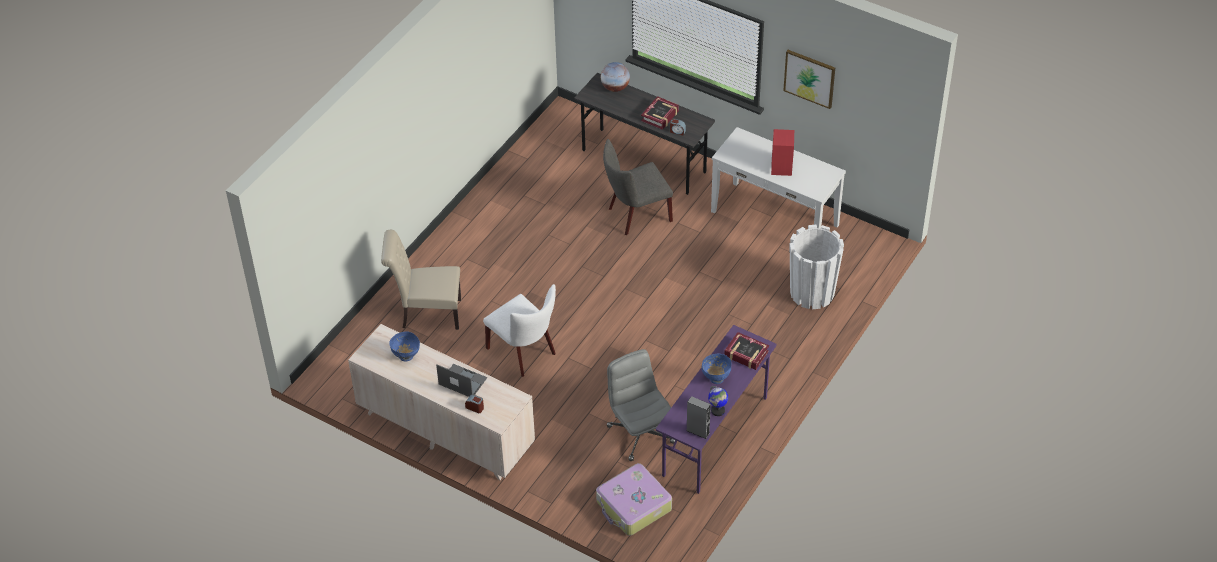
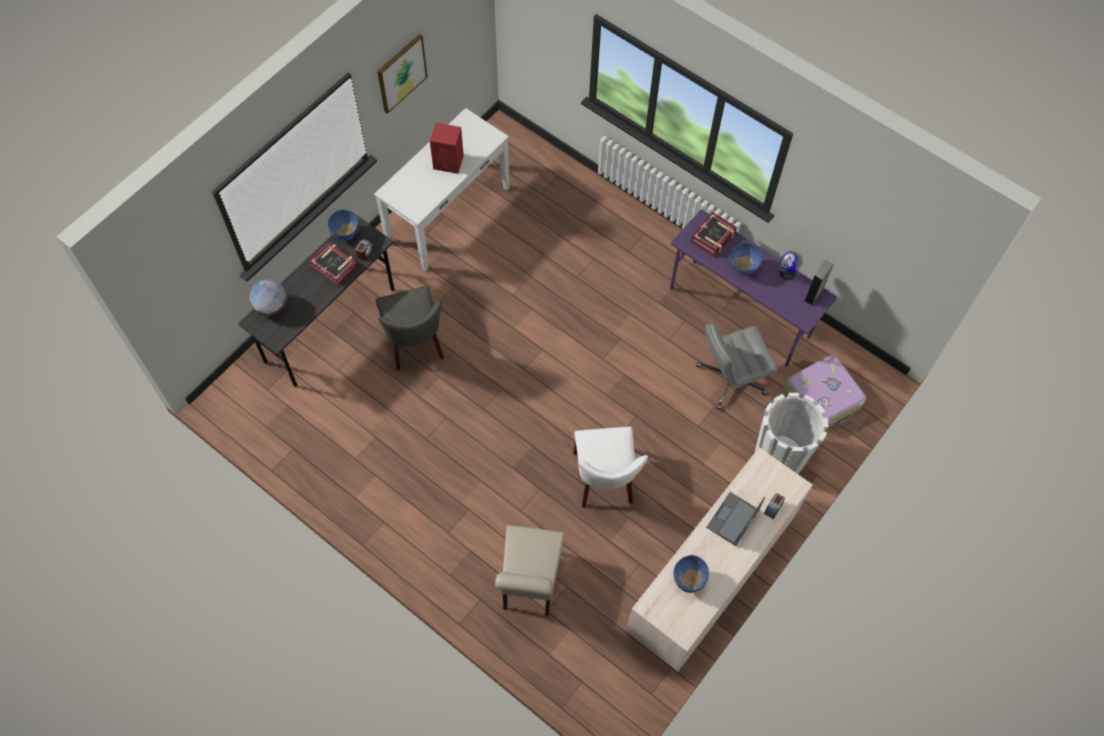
camera: 85 degrees left, 15 degrees up
(524, 352) = (604, 482): white chair -> white chair turned 120 degrees clockwise
(692, 118) = (346, 235): none -> blue bowl
(812, 293) = (559, 199): white planter -> white planter (780, 455)

